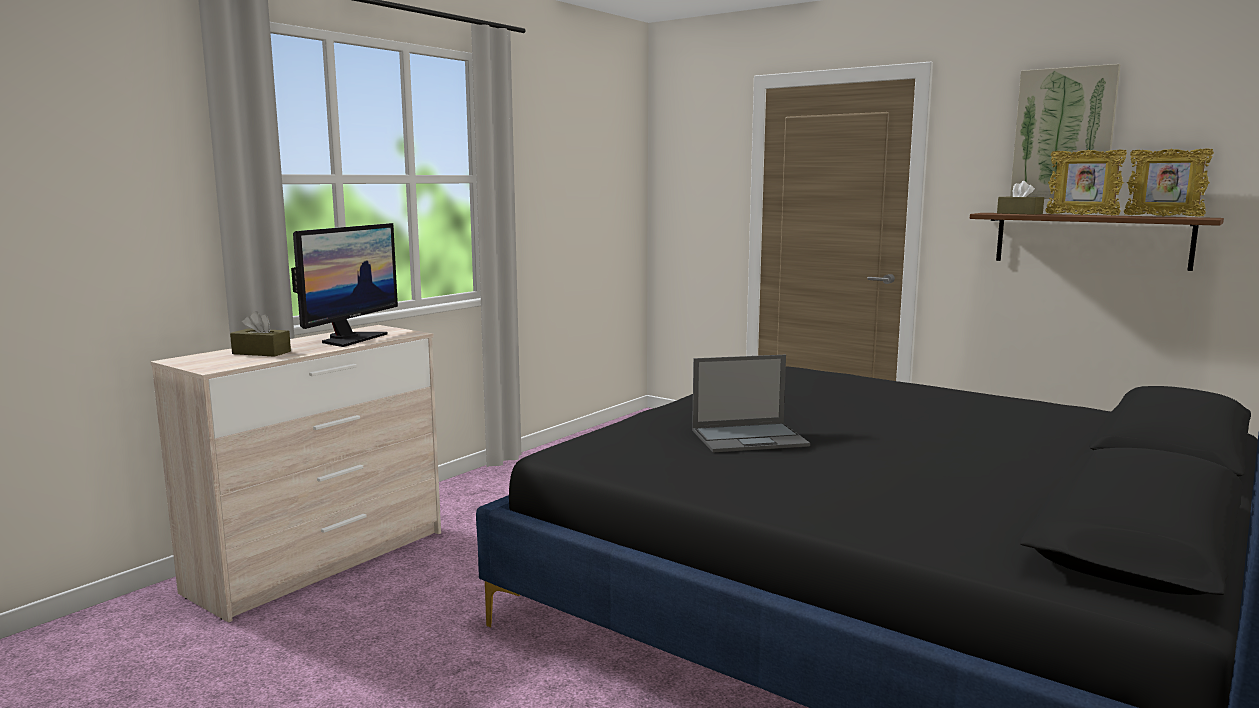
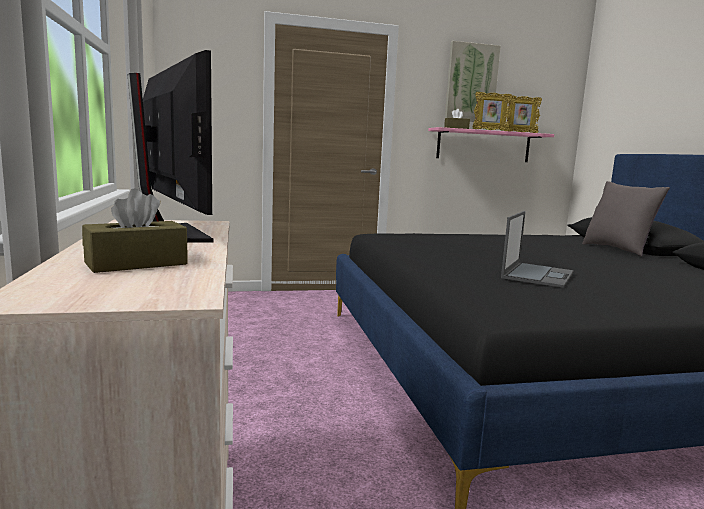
camera: 50 degrees left, 0 degrees up
(1083, 446) = (617, 250): none -> grey pillow
(1091, 240) = (484, 145): brown shelf -> pink shelf

